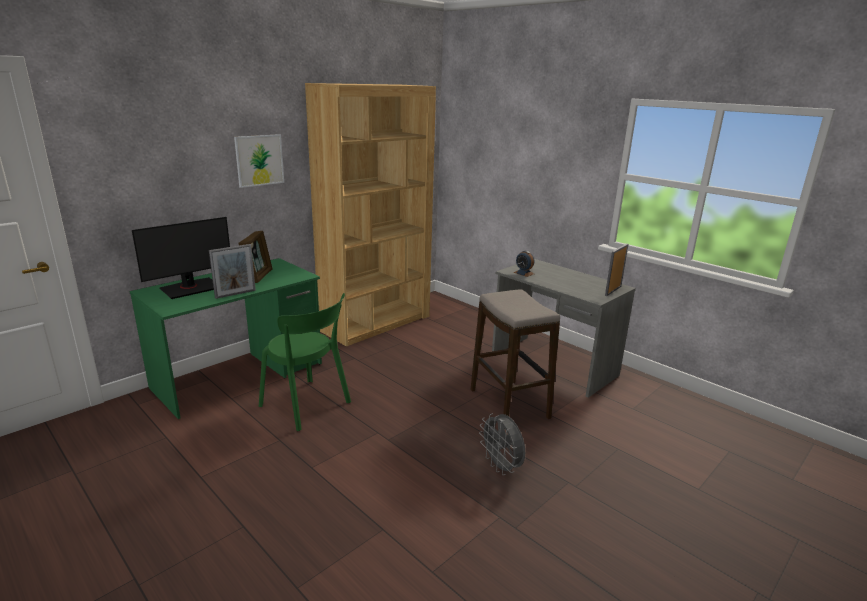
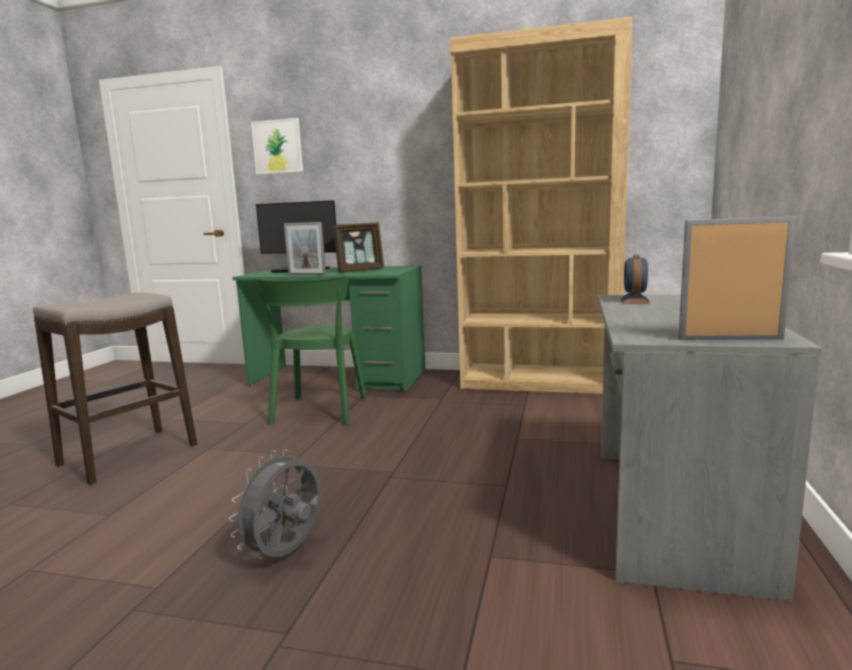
camera: 60 degrees right, 10 degrees down
(259, 160) = (404, 150): picture -> picture (277, 146)
(509, 404) = (471, 510): stool -> stool (128, 455)

